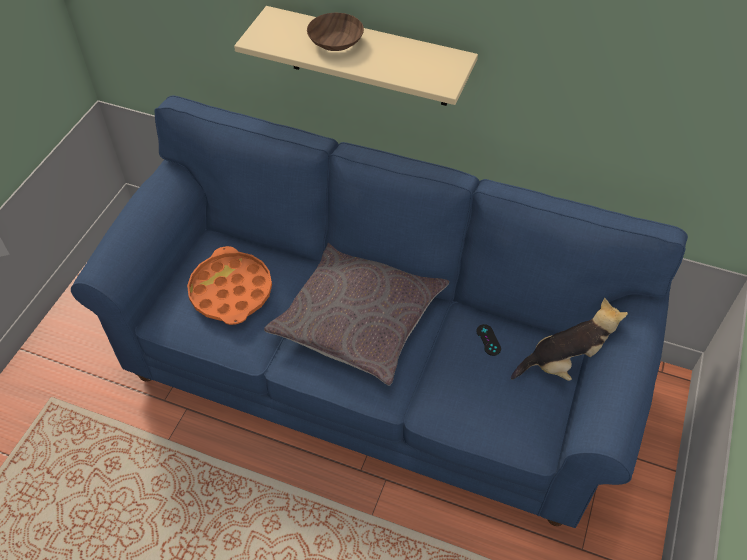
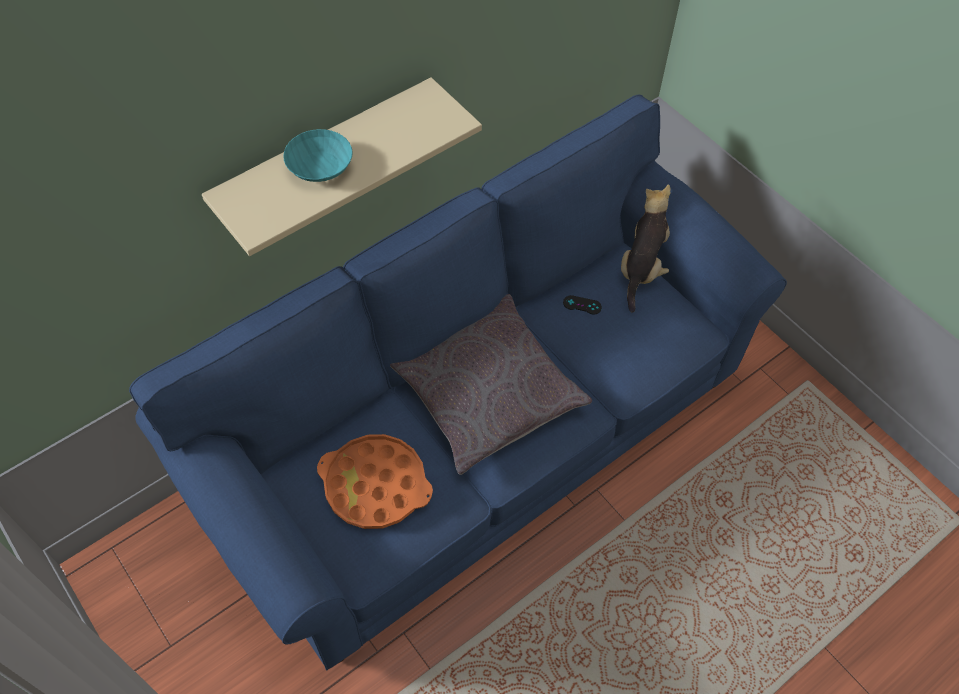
camera: 60 degrees left, 5 degrees up
(335, 42) = (321, 167): brown bowl -> turquoise bowl

